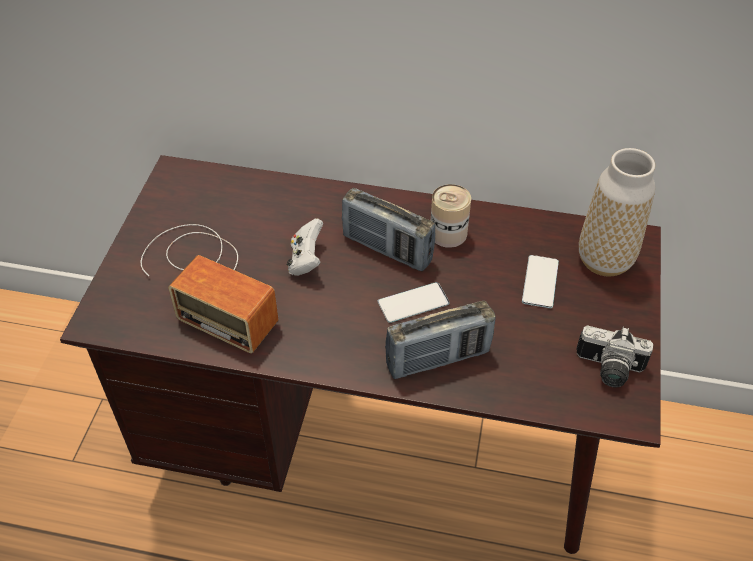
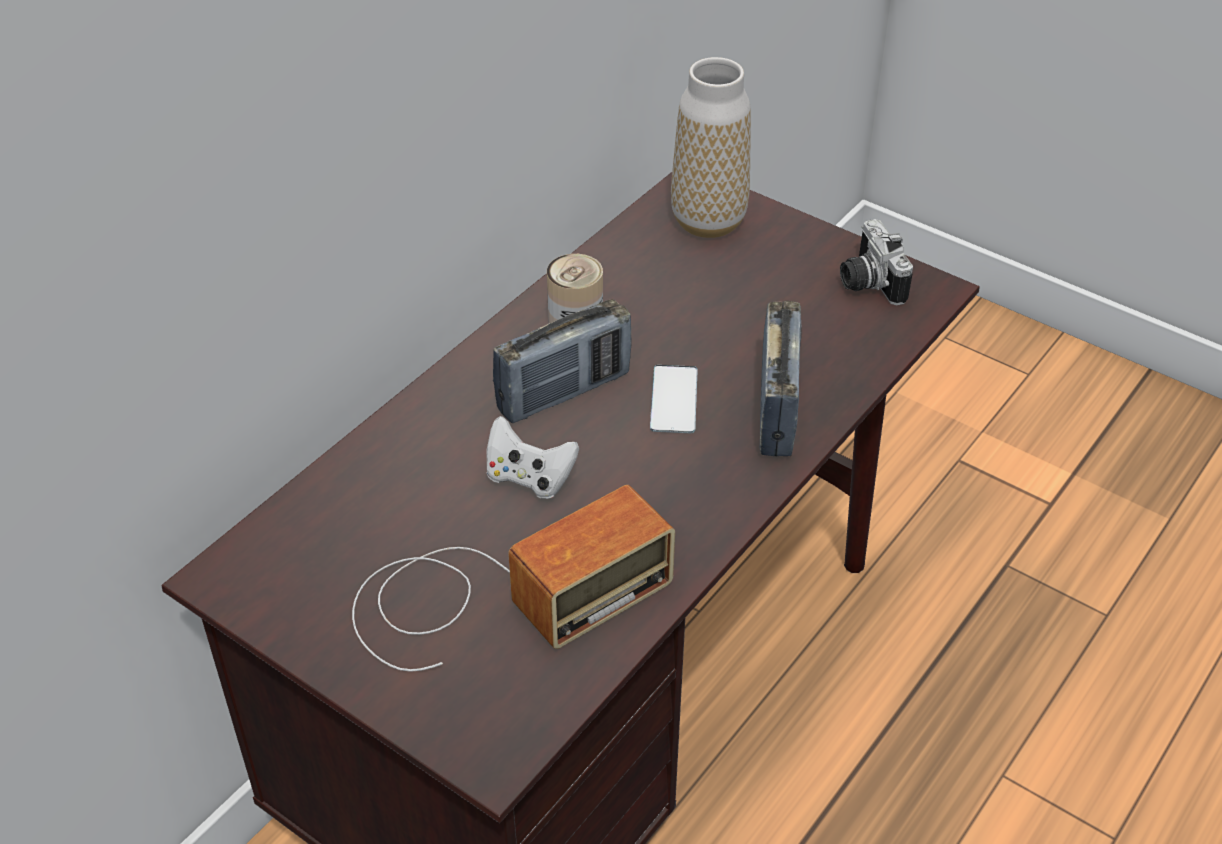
camera: 65 degrees left, 5 degrees down
(540, 282) = (708, 282): phone -> none
(608, 370) = (867, 282): camera -> camera turned 120 degrees clockwise

